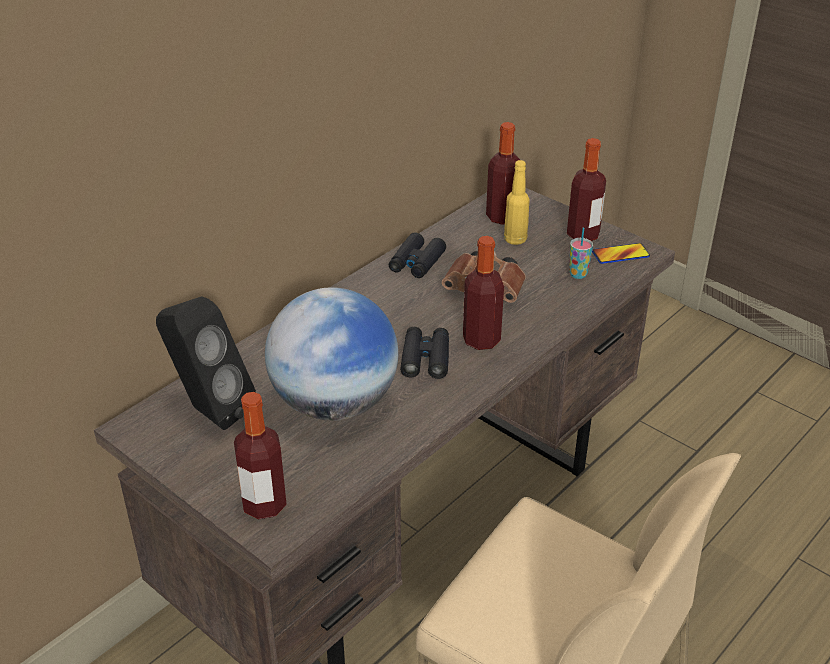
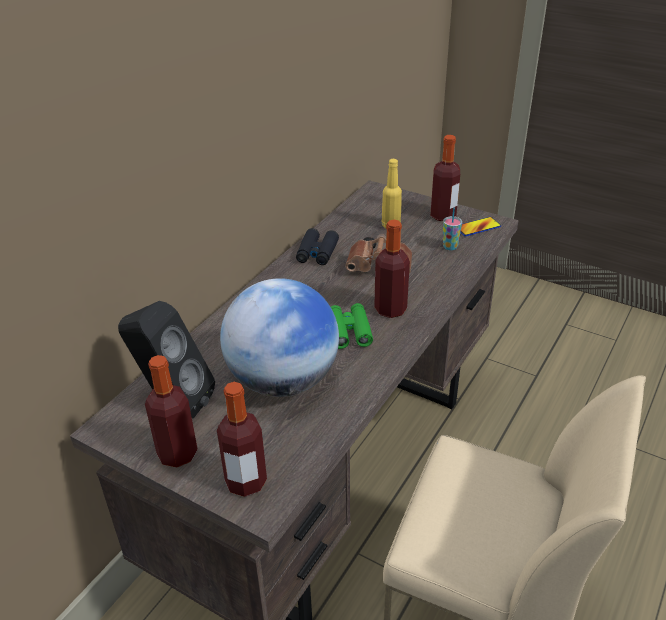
camera: 10 degrees left, 0 degrees up
(425, 358) = (349, 331): black binoculars -> green binoculars
(502, 217) = (374, 209): bottle -> bottle (177, 454)

